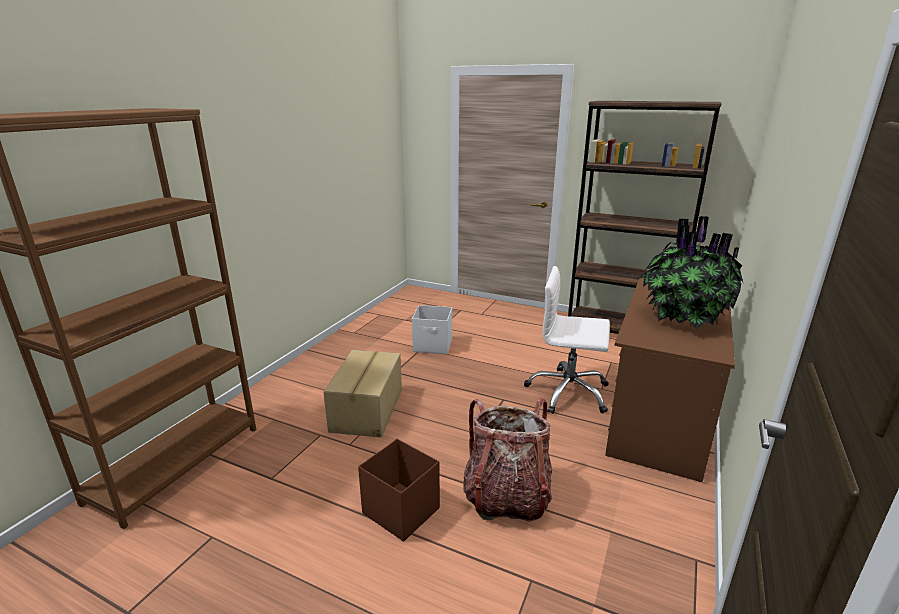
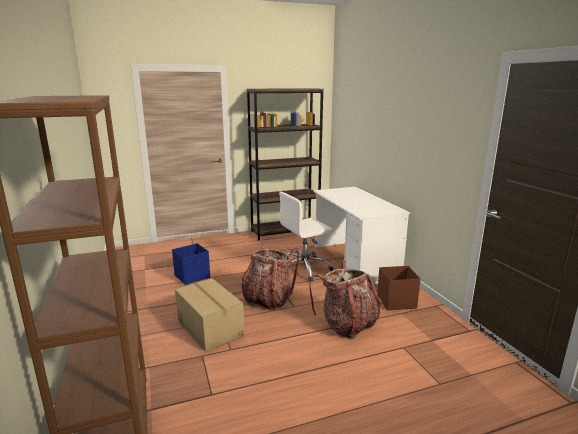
camera: 45 degrees left, 5 degrees down
(400, 510) = (312, 359): brown storage box -> brown storage box (395, 302)
(433, 346) = (192, 276): white storage box -> blue storage box
(465, 410) = (268, 299): none -> backpack
(659, 416) = (354, 262): brown desk -> white desk
(681, 319) = (363, 201): potted plant -> none

